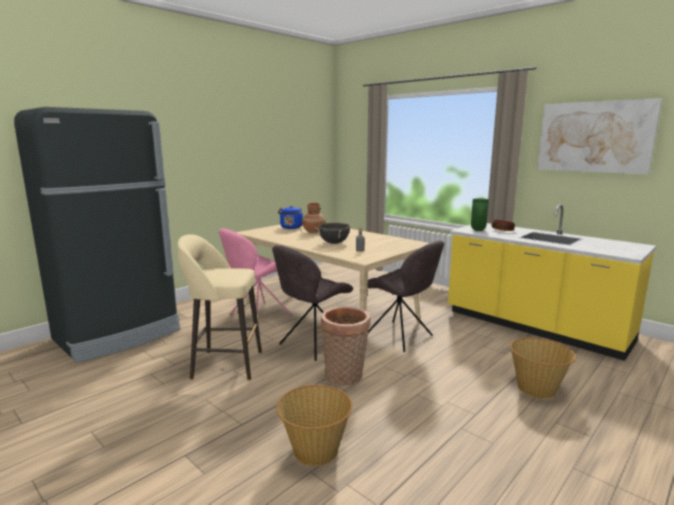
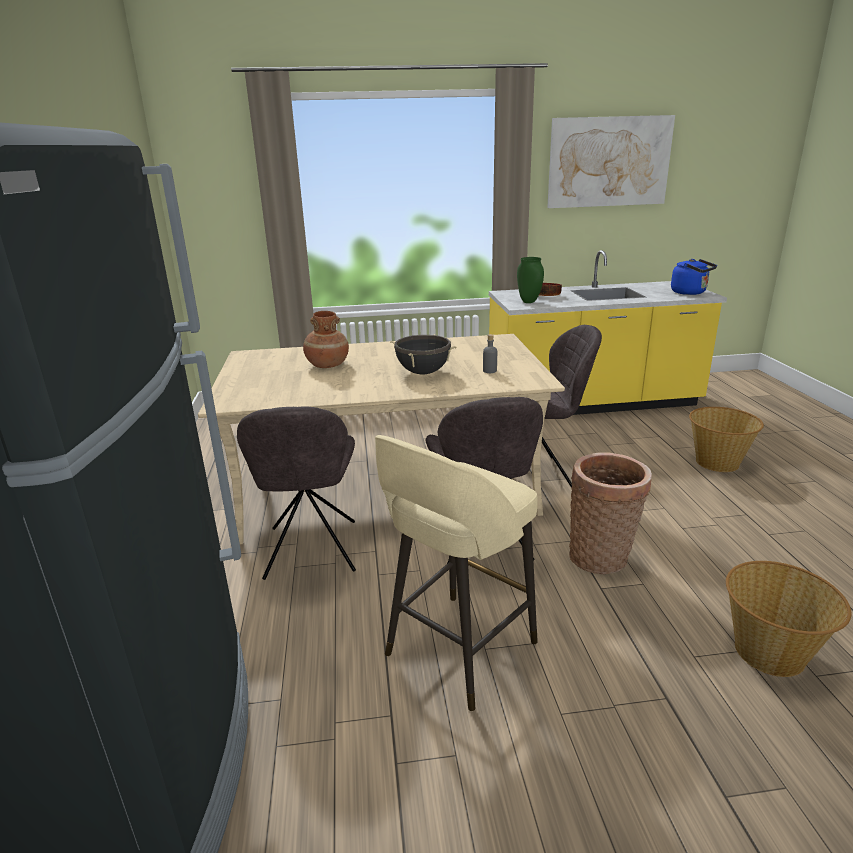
camera: 50 degrees left, 10 degrees up
(258, 315) = (311, 552): pink chair -> grey chair
(291, 228) = (267, 370): blue kettle -> blue kettle (690, 292)

